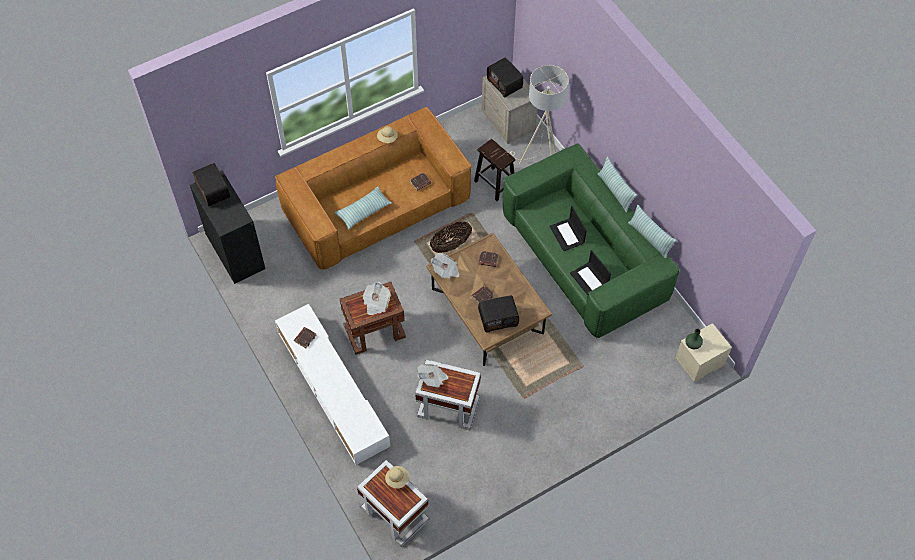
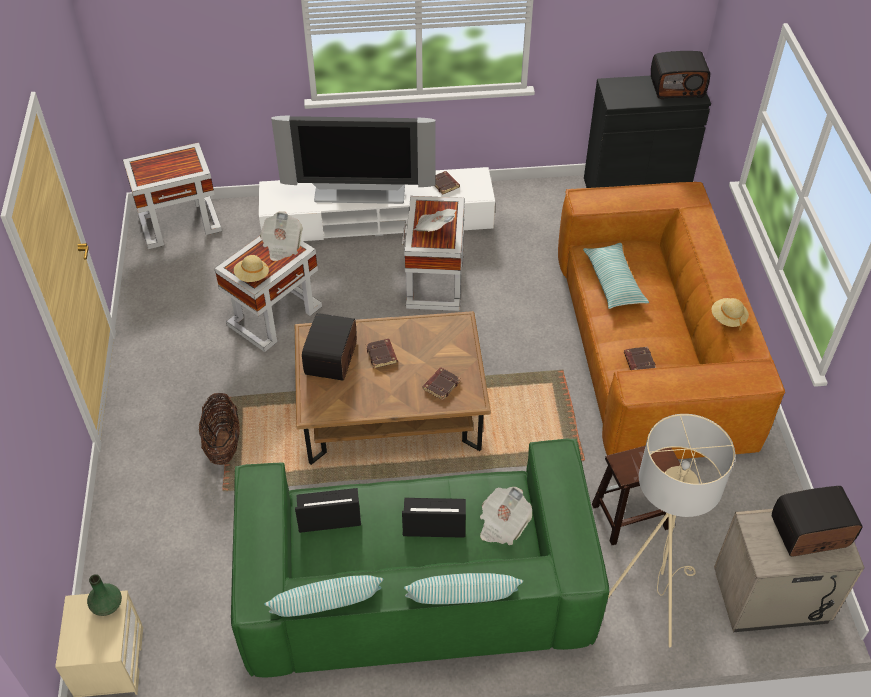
camera: 115 degrees right, 10 degrees down
(338, 384) = (360, 194): none -> television
(375, 331) = (434, 282): brown side table -> white side table
(397, 479) = (177, 174): beige hat -> beige hat (252, 276)
(445, 270) = (452, 329): newspaper -> newspaper (502, 524)
(451, 245) = (533, 411): basket -> basket (223, 443)

